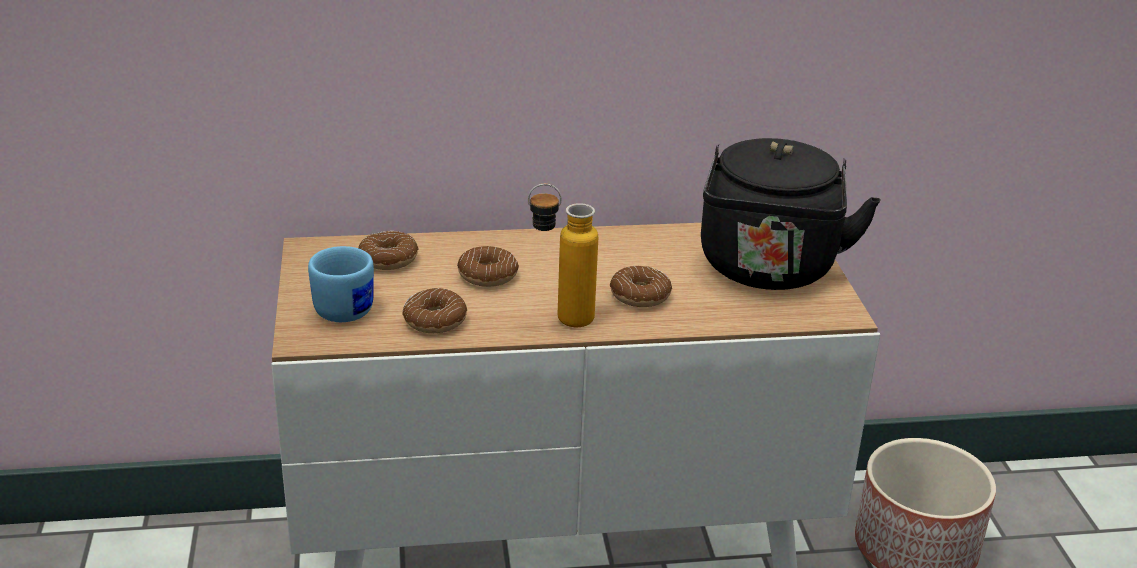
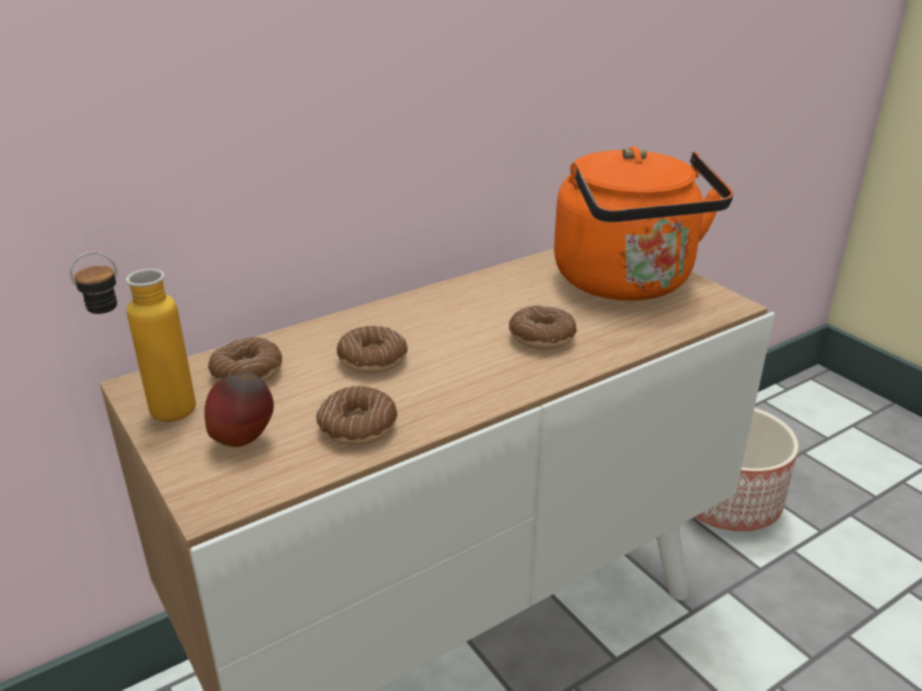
camera: 25 degrees left, 0 degrees up
(350, 307) = (244, 441): blue mug -> apple
(560, 319) = (489, 384): bottle -> bottle (153, 416)
(768, 271) = (628, 284): black kettle -> orange kettle

